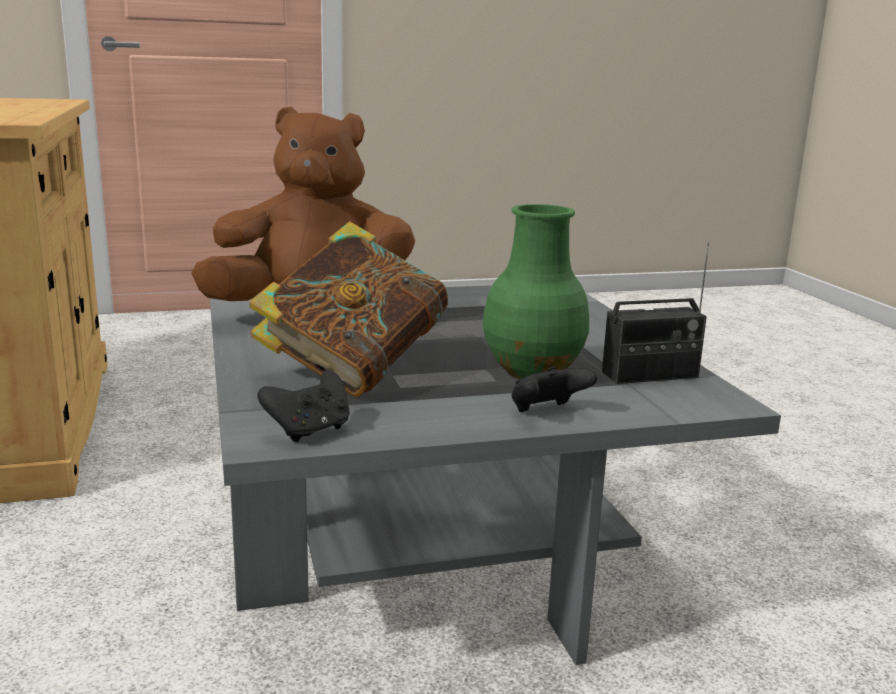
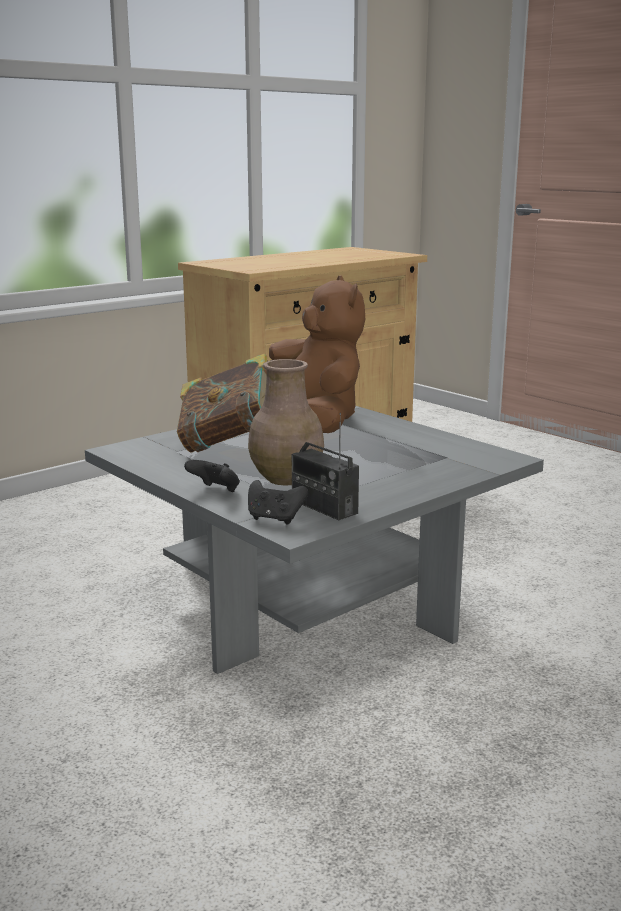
camera: 65 degrees right, 0 degrees up
(310, 431) = (135, 454): black game controller -> black game controller (275, 519)
(532, 371) = (287, 478): green vase -> brown vase

